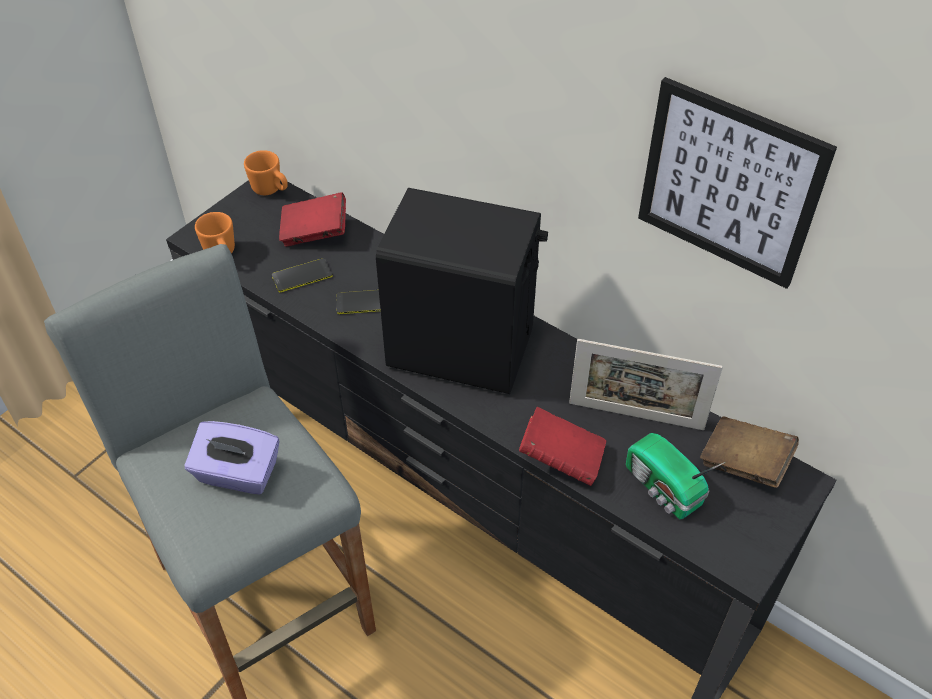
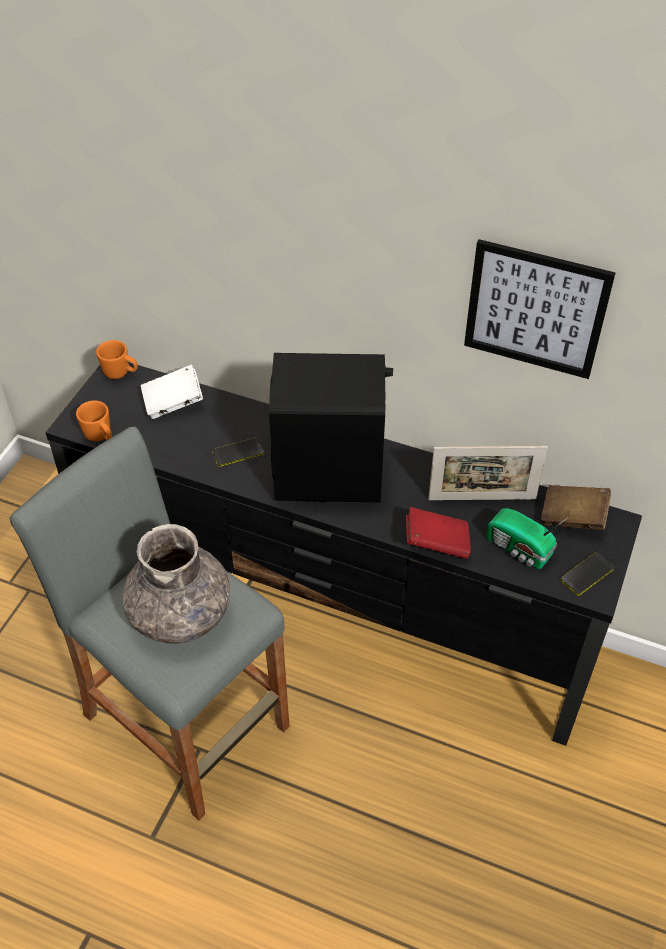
camera: 15 degrees left, 0 degrees up
(237, 474) = (181, 612): purple tissue box -> grey vase
(302, 276) = (176, 441): phone -> phone (587, 574)
(315, 233) = (173, 403): red book -> white book

